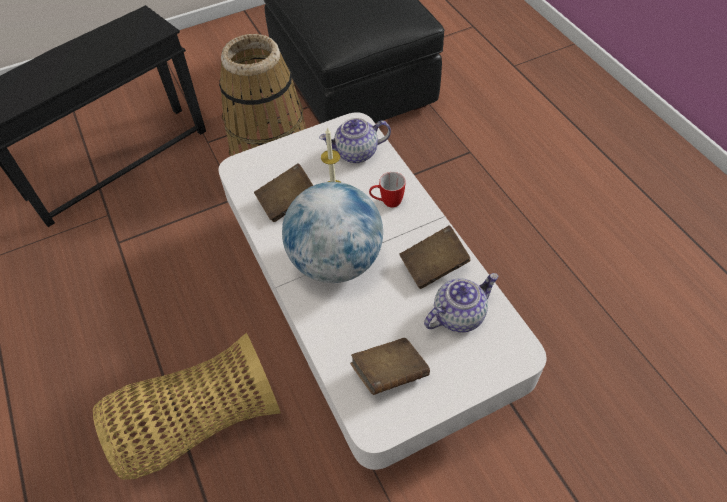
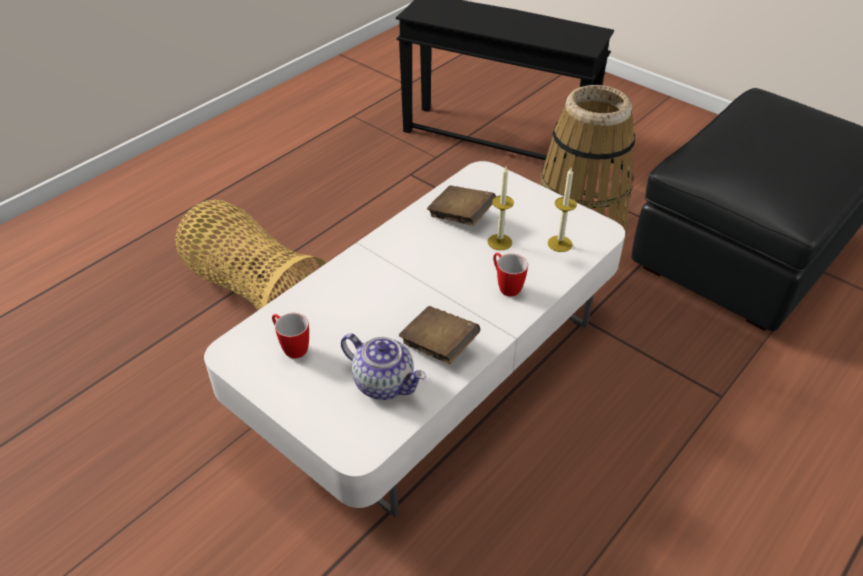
camera: 65 degrees right, 10 degrees down
(336, 261) = (406, 272): globe -> none
(356, 153) = (559, 243): teapot -> candle
(389, 373) = (291, 347): brown book -> mug

